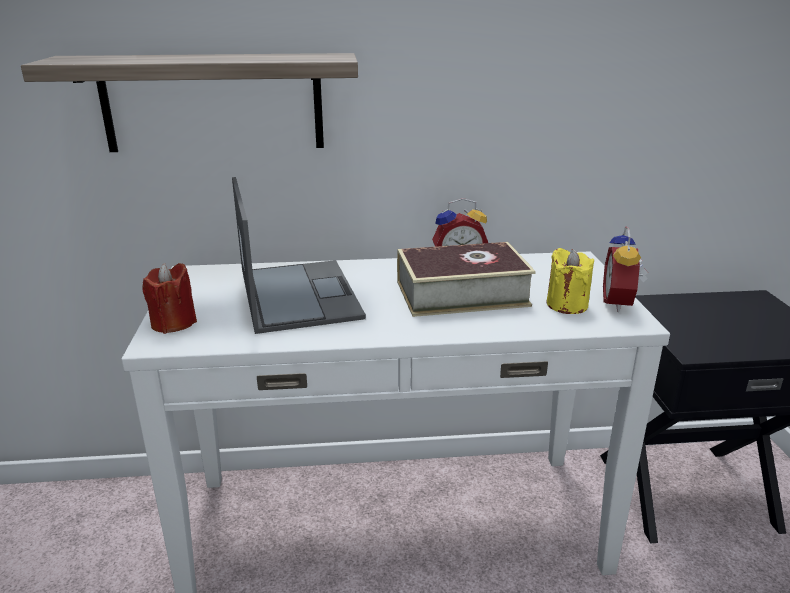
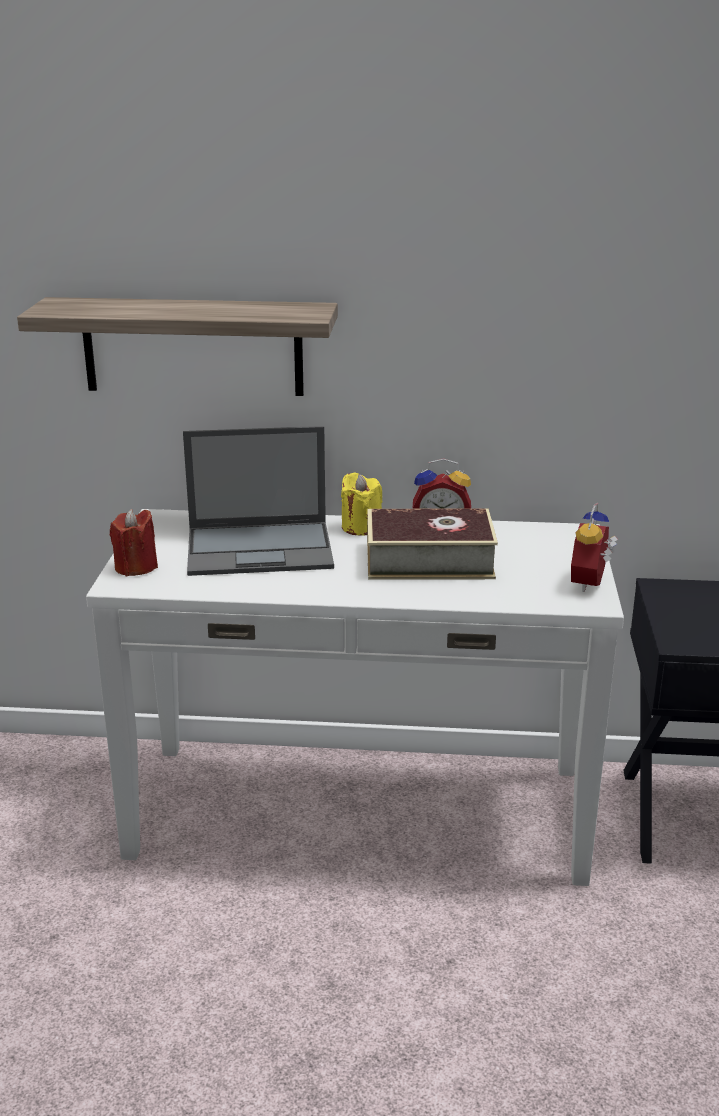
camera: 10 degrees right, 0 degrees up
(298, 294) = (261, 548): laptop -> laptop turned 90 degrees clockwise
(567, 305) = (533, 580): yellow candle -> yellow candle (361, 527)

